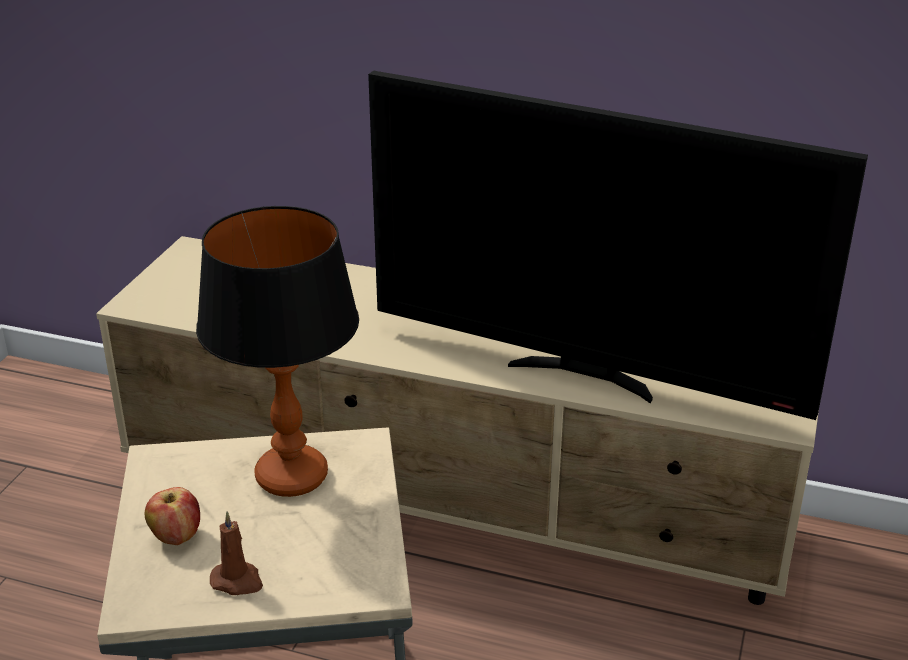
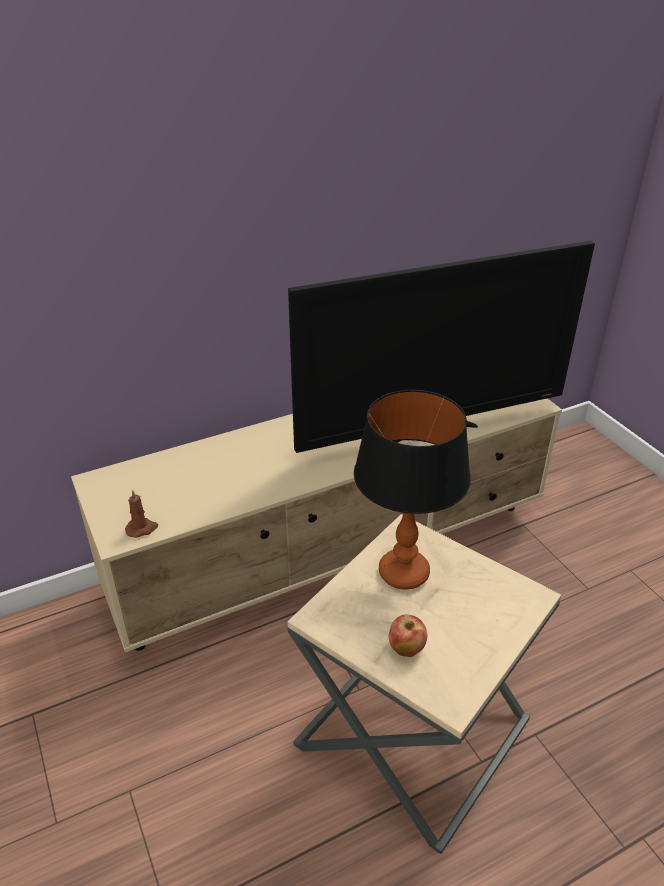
camera: 45 degrees left, 5 degrees up
(237, 581) = (474, 646): brown candle -> brown candle (142, 528)

